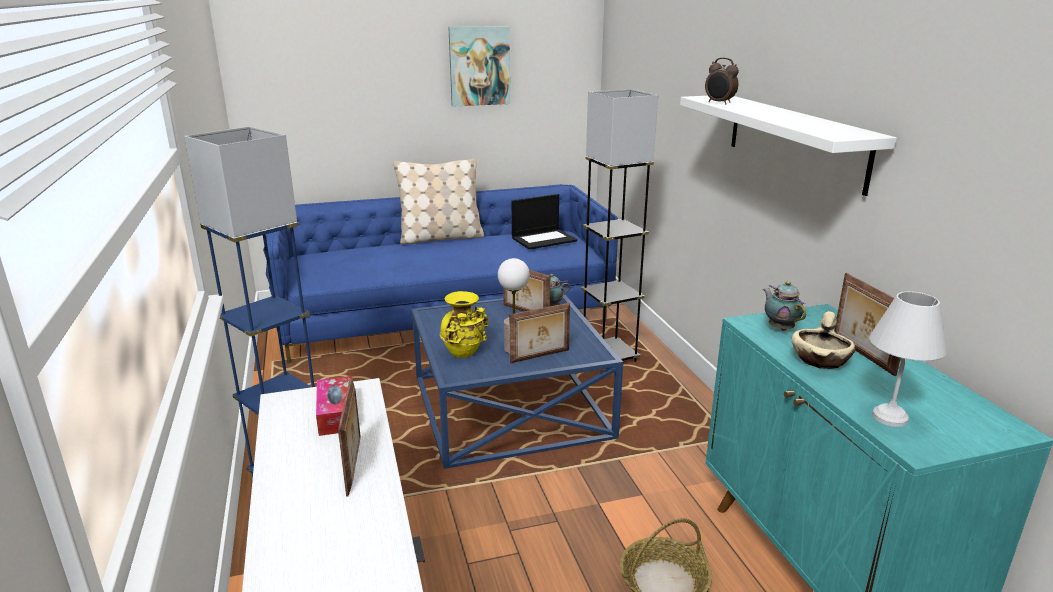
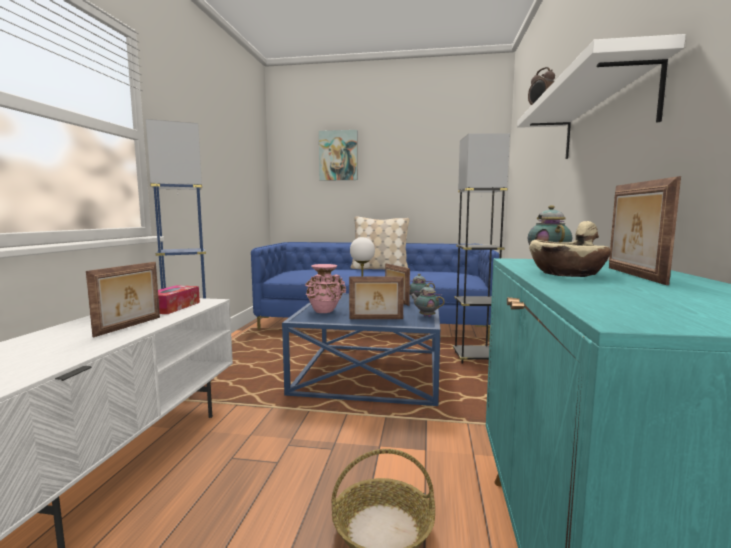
camera: 25 degrees right, 15 degrees down
(464, 353) = (325, 311): yellow vase -> pink vase
(479, 66) = (419, 160): picture -> picture (338, 155)
(544, 239) = (448, 273): laptop -> none
(589, 339) = (426, 316): none -> teapot
(889, 418) = (613, 300): white table lamp -> none

